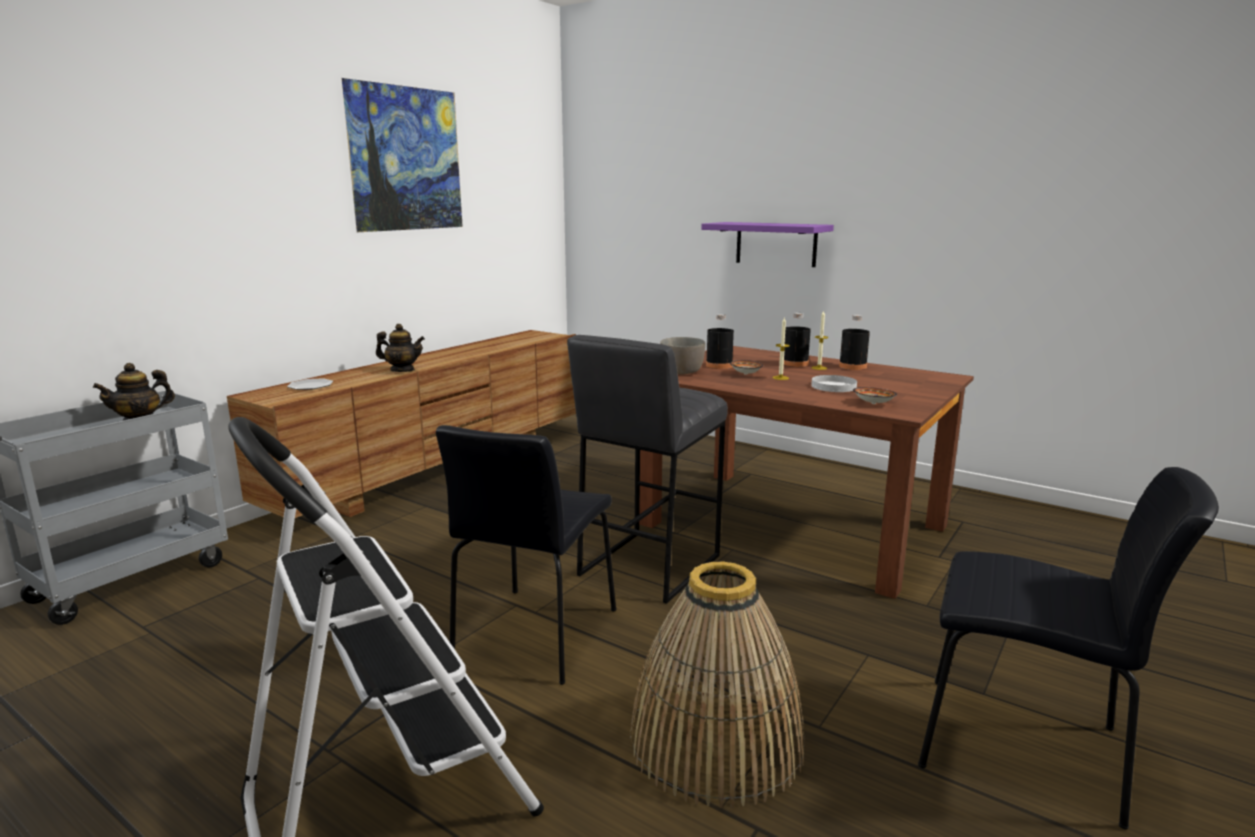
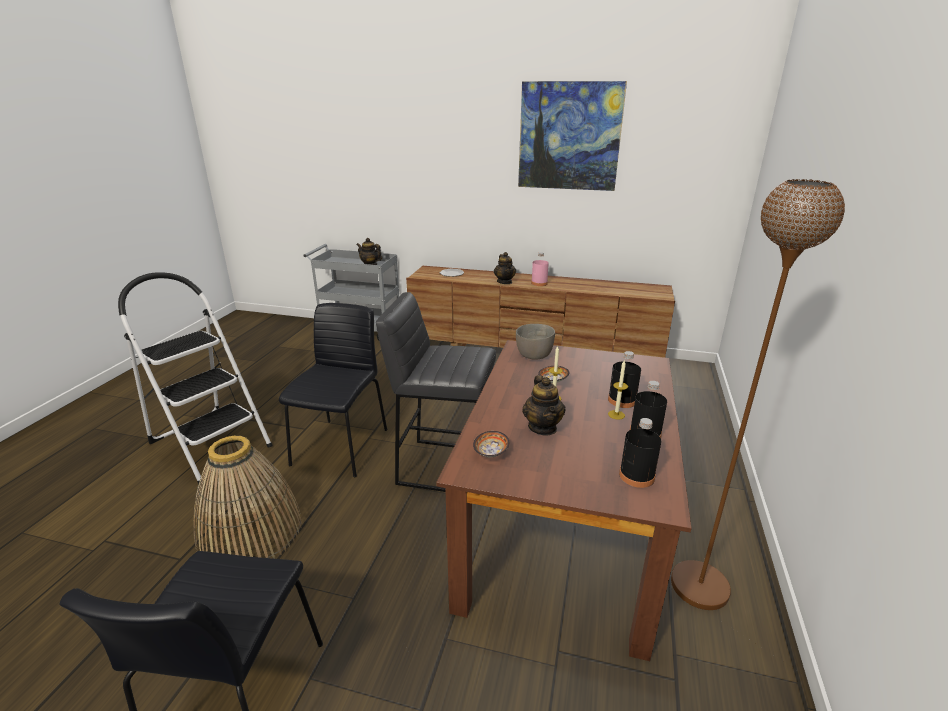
camera: 70 degrees right, 10 degrees up
(437, 360) = (539, 283): none -> pink bottle
(534, 637) = (342, 444): black chair -> black chair turned 105 degrees clockwise
(719, 366) = (573, 366): black bottle -> black bottle (636, 476)
(776, 244) = (812, 277): purple shelf -> none
(833, 386) = (543, 427): white plate -> teapot
(872, 491) = (699, 585): none -> brown floor lamp

